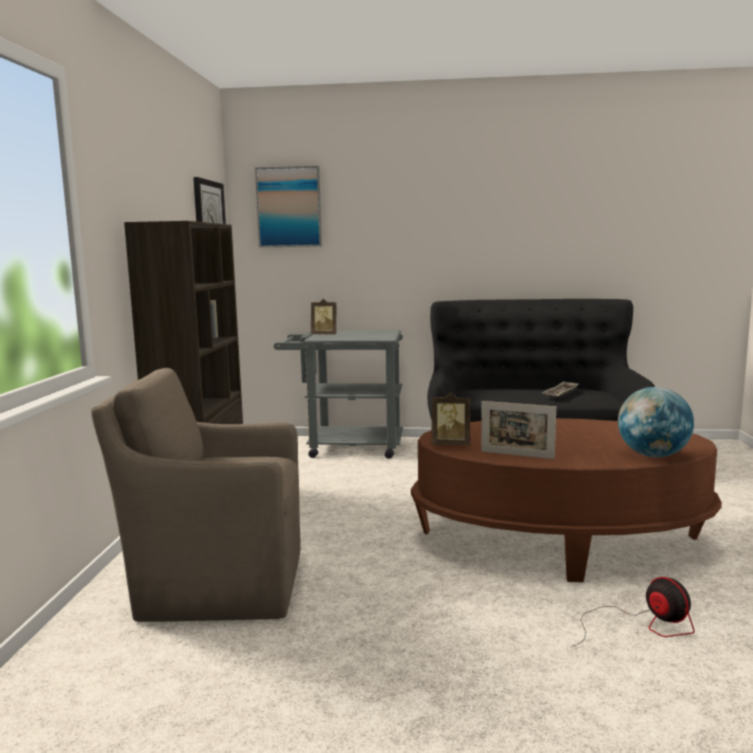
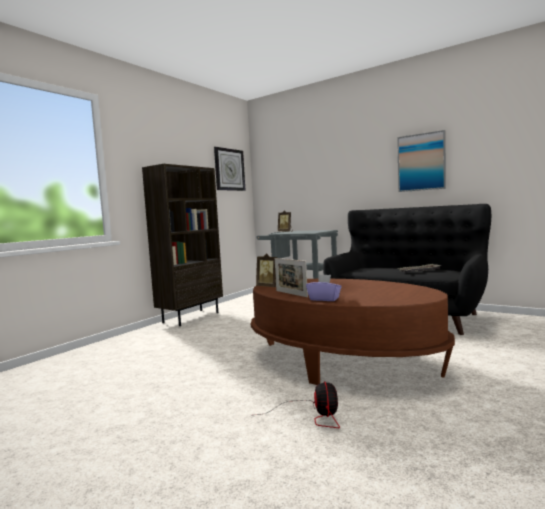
camera: 30 degrees right, 5 degrees down
(217, 585) = (141, 350): brown armchair -> none
(289, 207) = (278, 160): picture -> picture (421, 162)
(585, 460) = (324, 299): none -> purple tissue box
(652, 455) = (376, 301): globe -> none

